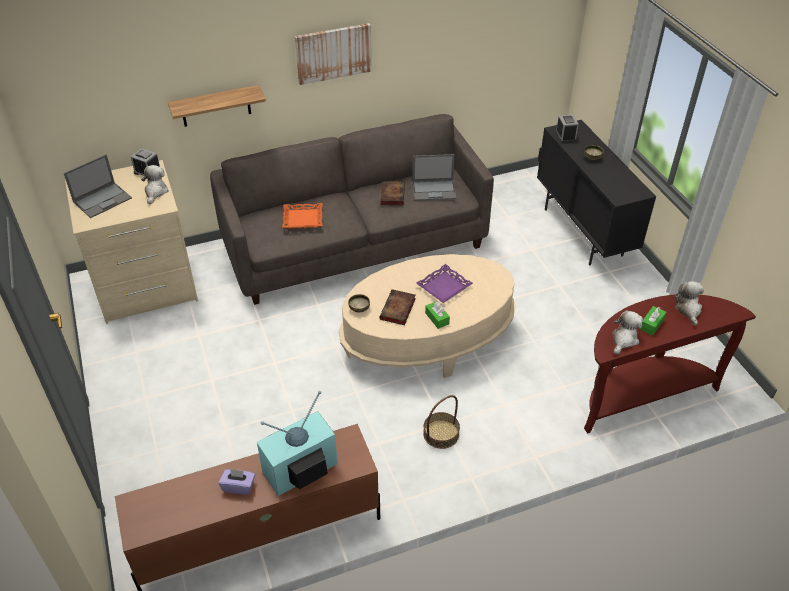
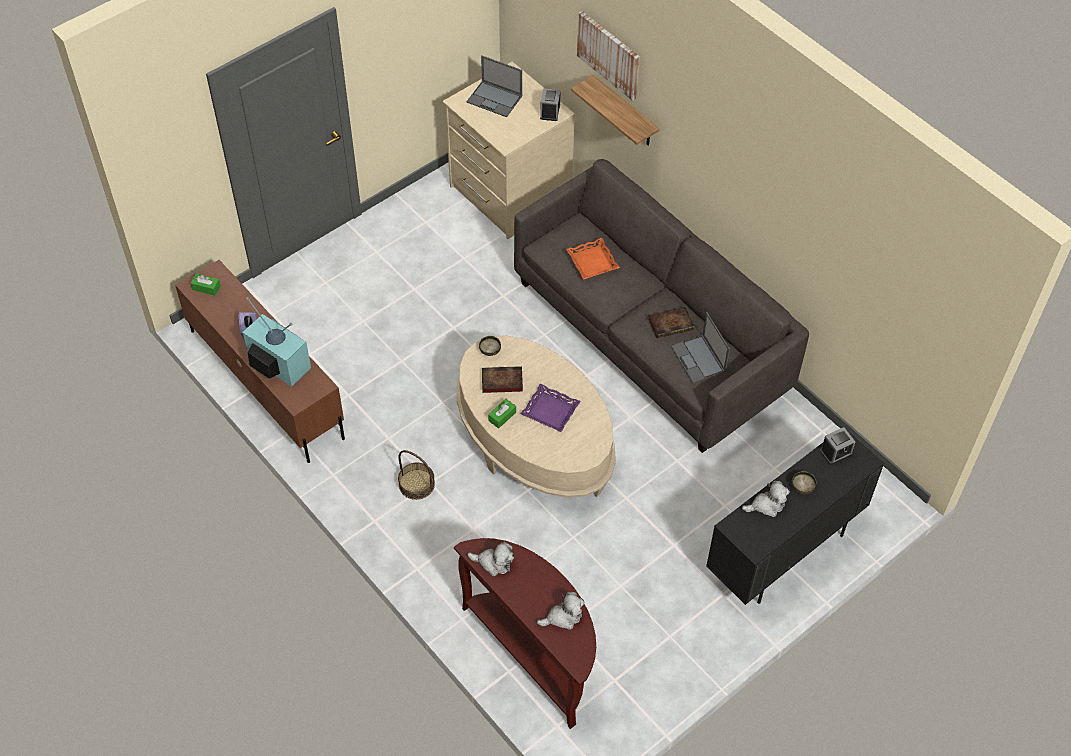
camera: 70 degrees right, 10 degrees up
(155, 192) = (523, 129): plush toy -> plush toy (766, 505)
(333, 53) = (723, 163): picture -> picture (609, 54)
(651, 324) = (526, 585): green tissue box -> green tissue box (206, 288)

